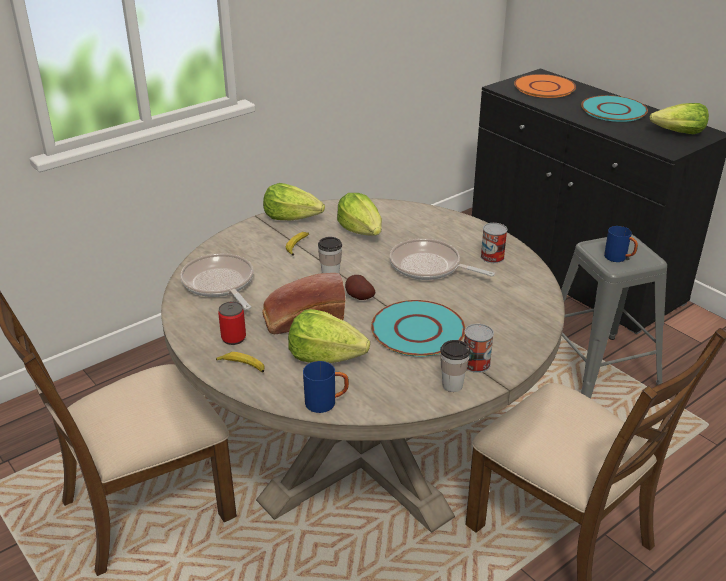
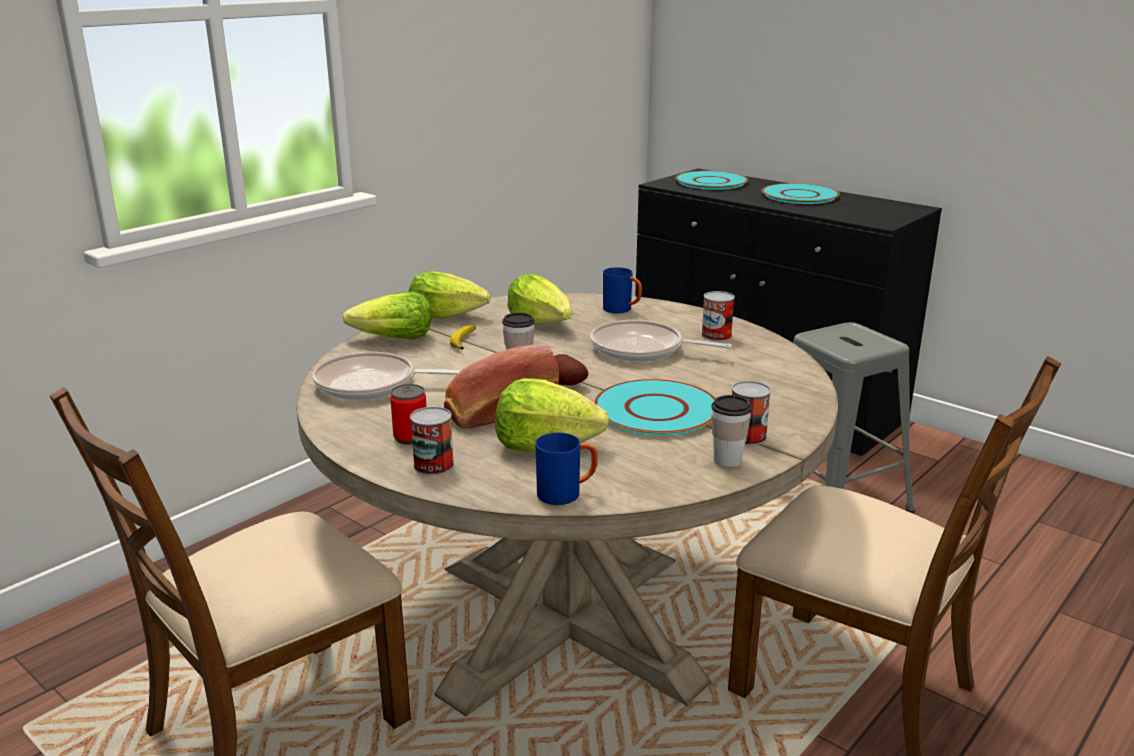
camera: 10 degrees left, 10 degrees down
(219, 284) = (372, 385): frying pan -> frying pan turned 45 degrees counterclockwise
(242, 366) = (433, 465): banana -> can
(544, 88) = (711, 182): orange plate -> turquoise plate
(619, 258) = (851, 345): blue mug -> blue mug (622, 310)
(679, 133) = (883, 209): lettuce -> lettuce (393, 339)

